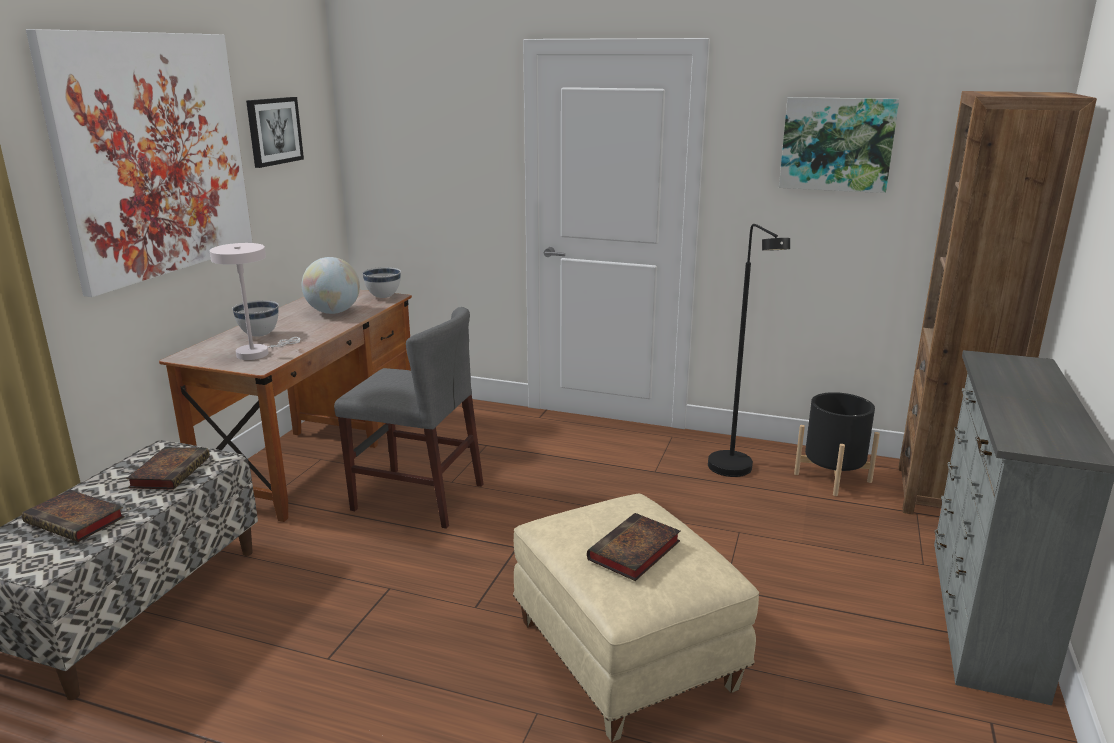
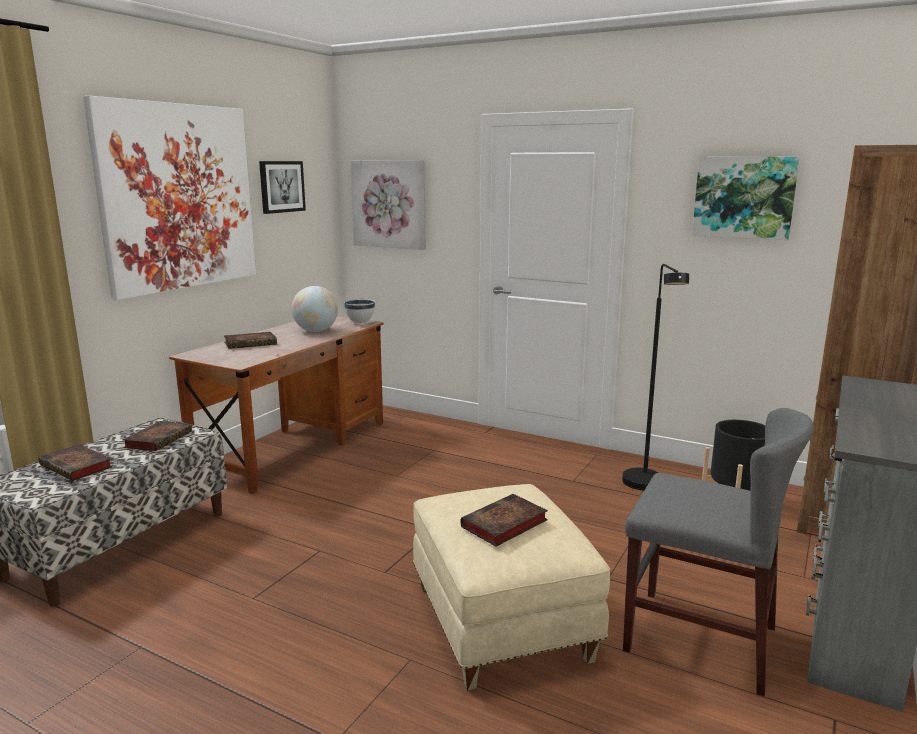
camera: 10 degrees right, 5 degrees down
(257, 353) = (244, 355): white table lamp -> none
(259, 335) = (251, 343): white bowl -> book
(407, 148) = (389, 204): none -> picture
(418, 497) = (365, 485): grey chair -> grey chair (700, 639)

